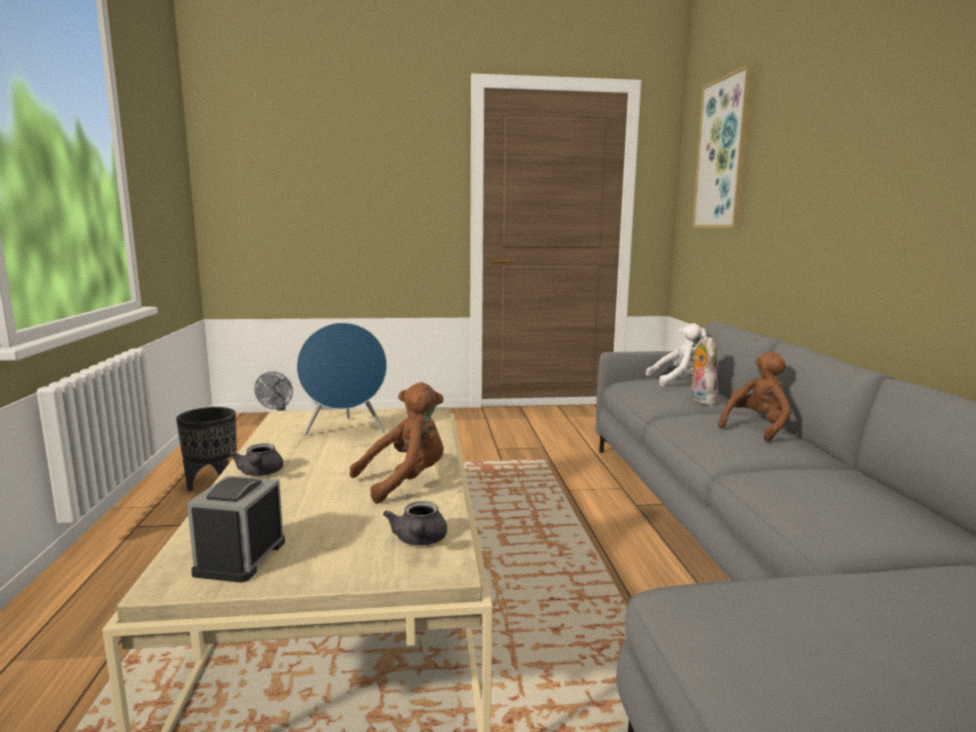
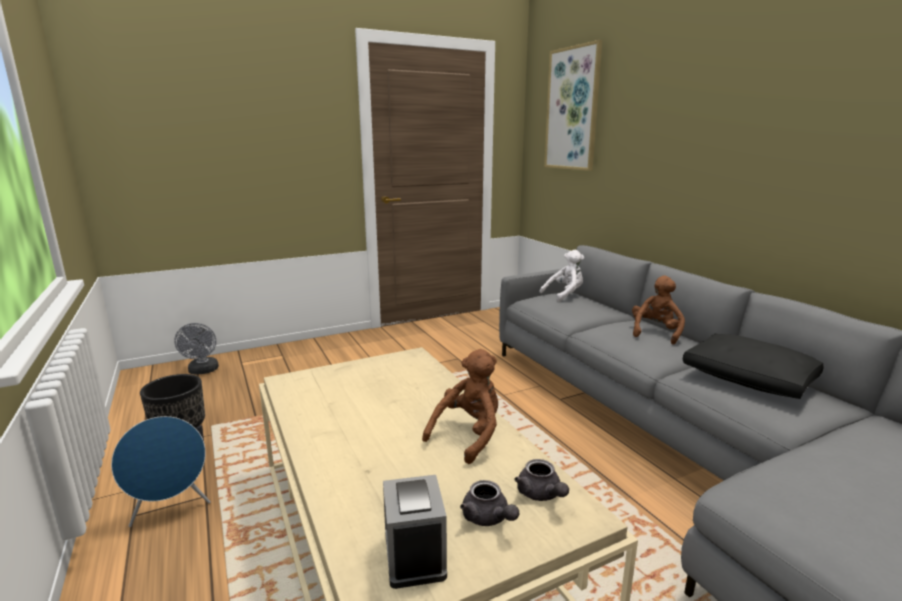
camera: 20 degrees left, 5 degrees up
(260, 473) = (332, 454): grey teapot -> grey teapot (488, 518)
(345, 431) = (361, 389): blue speaker -> blue speaker (171, 509)
(700, 400) = (595, 311): plush toy -> none
(839, 490) = (750, 379): none -> black pillow

